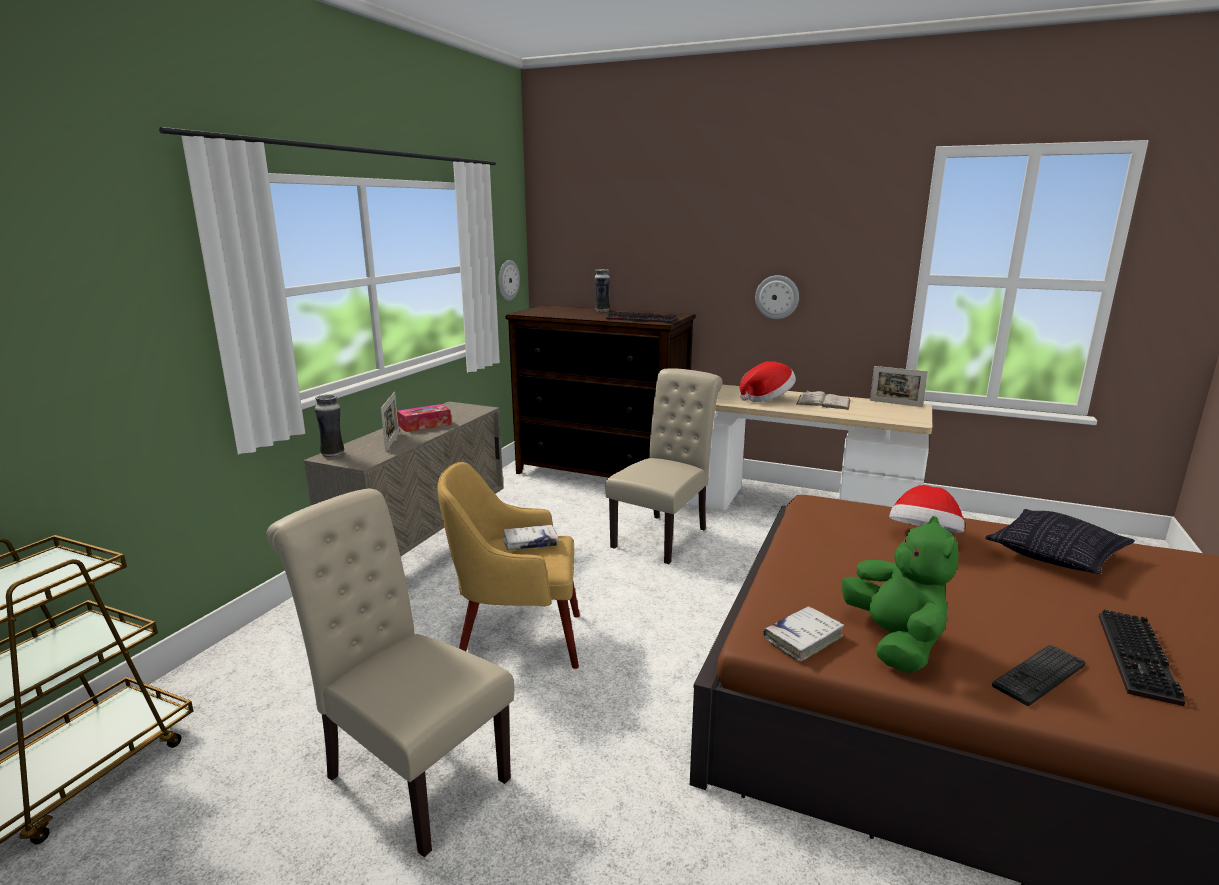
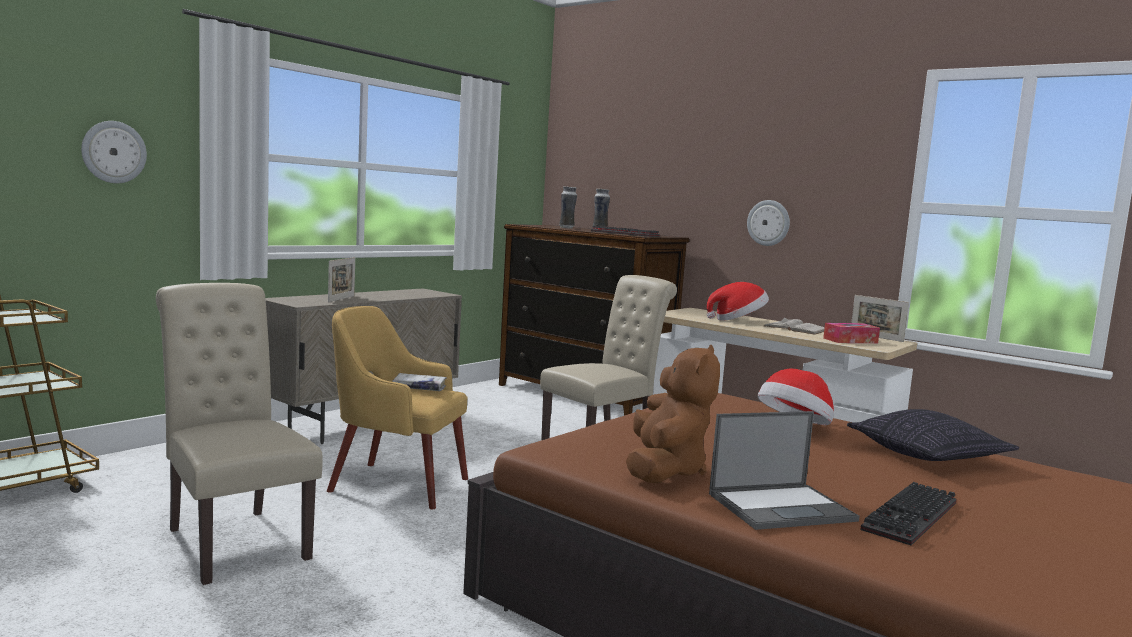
camera: 15 degrees right, 10 degrees down
(333, 454) = (284, 298): vase -> vase (567, 228)
(425, 425) = (382, 295): tissue box -> tissue box (850, 340)
(507, 280) = (517, 196): wall clock -> wall clock (113, 152)
(803, 639) = (579, 455): white book -> none
(894, 642) = (665, 470): green plush toy -> brown plush toy
(1039, 675) = (782, 507): keyboard -> laptop

